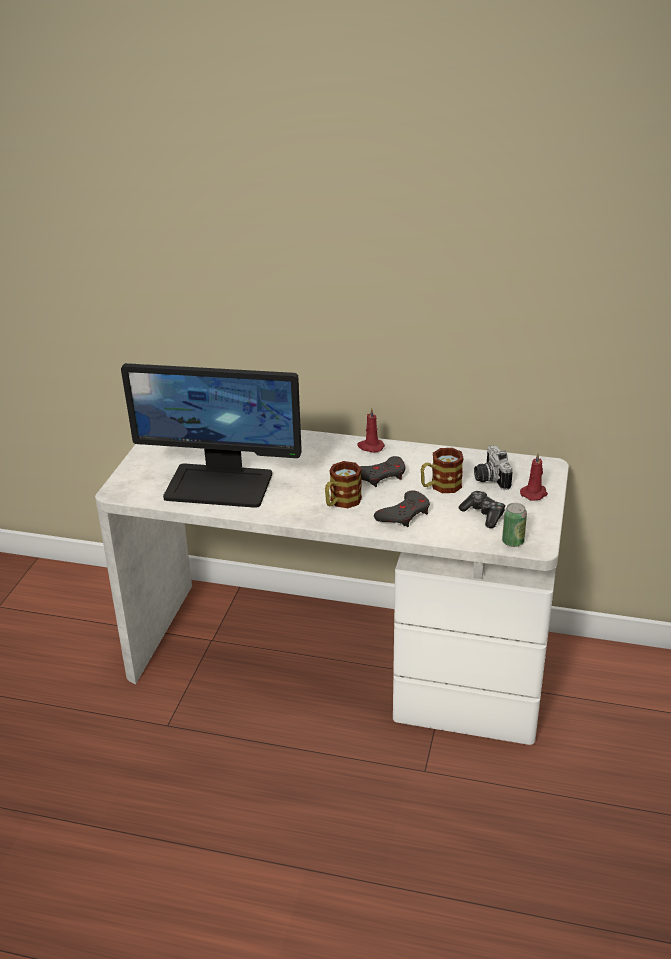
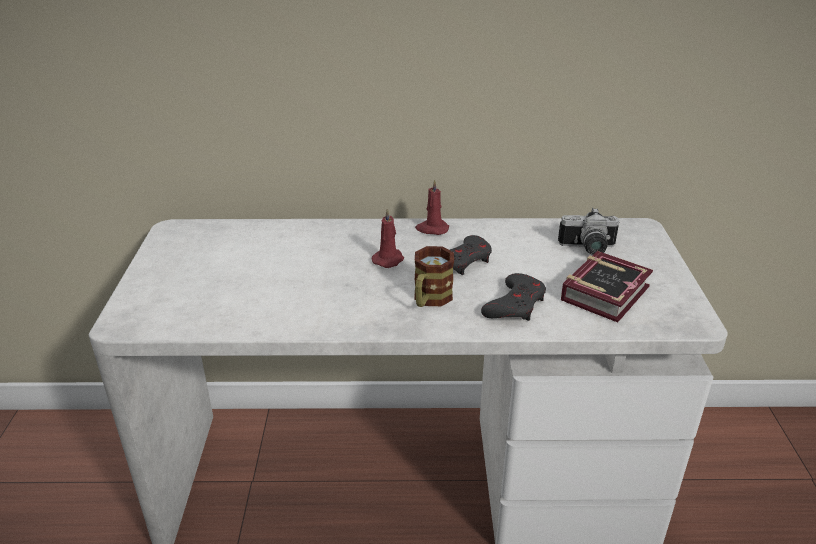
camera: 15 degrees left, 0 degrees up
(220, 485) = (263, 297): monitor -> none
(440, 486) = (538, 265): mug -> none
(483, 514) = (609, 292): game controller -> book
(489, 478) = (588, 249): camera -> camera turned 60 degrees counterclockwise
(513, 542) = (665, 322): can -> none
(534, 493) = (649, 260): red candle -> red candle (389, 259)

